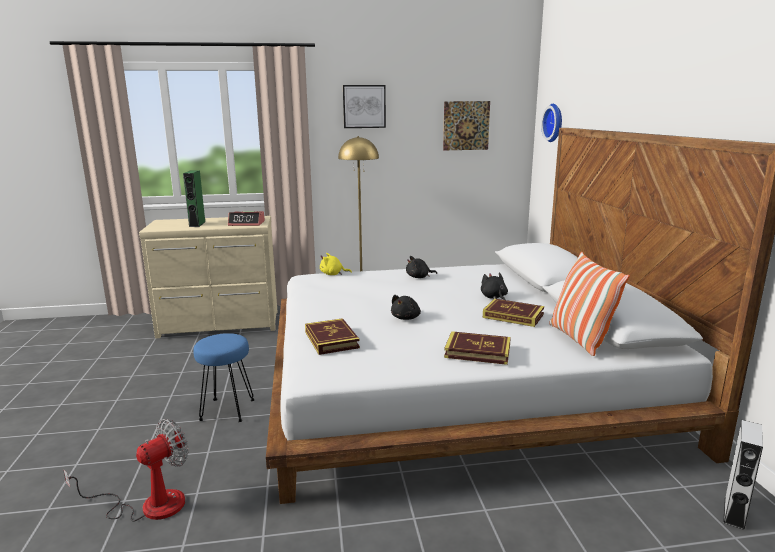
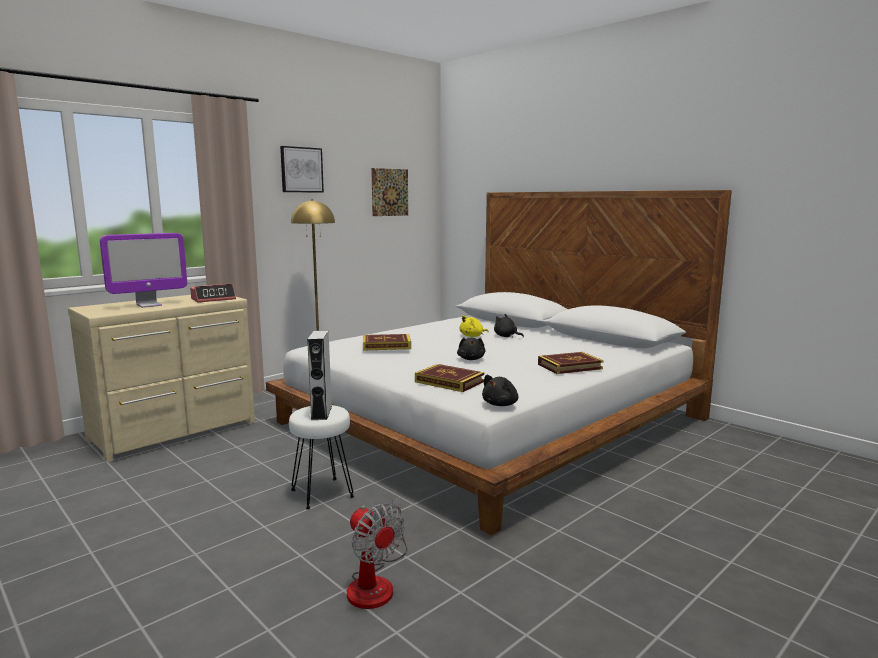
camera: 35 degrees left, 5 degrees down
(149, 505) = (376, 582): fan -> fan turned 135 degrees clockwise
(197, 224) = (149, 305): green speaker -> monitor
(228, 410) = (323, 493): blue stool -> white stool
(333, 274) = (335, 342): yellow plush toy -> yellow plush toy (472, 336)
(419, 277) = (419, 333): black plush toy -> black plush toy (501, 404)
(513, 316) = (545, 344): book -> book (386, 345)
(554, 123) = (471, 189): wall clock -> none
(579, 339) = (611, 348): pillow -> none
(734, 512) = (744, 441): grey speaker -> grey speaker (321, 413)

